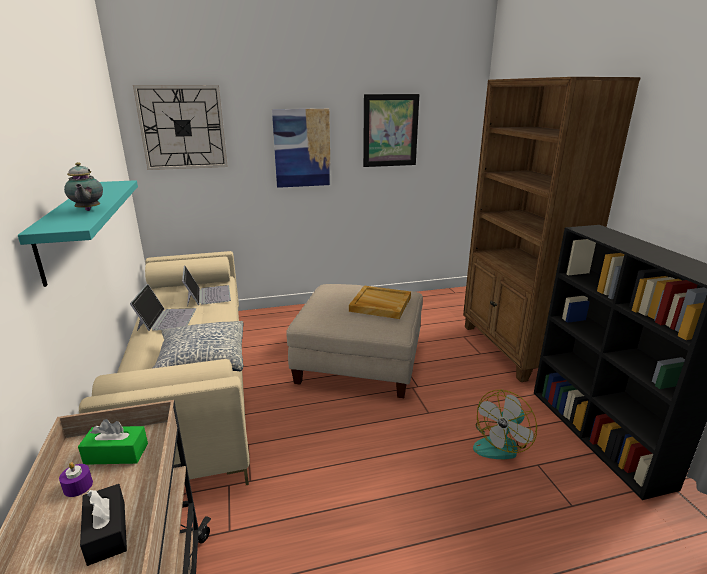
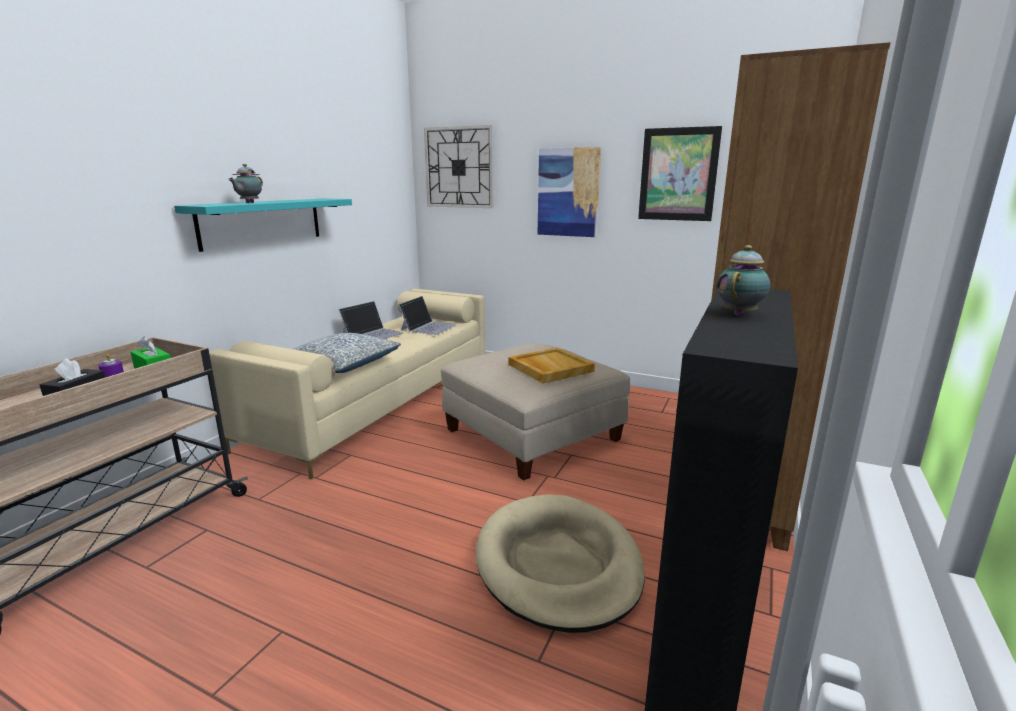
camera: 40 degrees right, 5 degrees down
(501, 443) = (558, 564): fan -> beige dog bed
(643, 250) = (740, 314): none -> teapot

